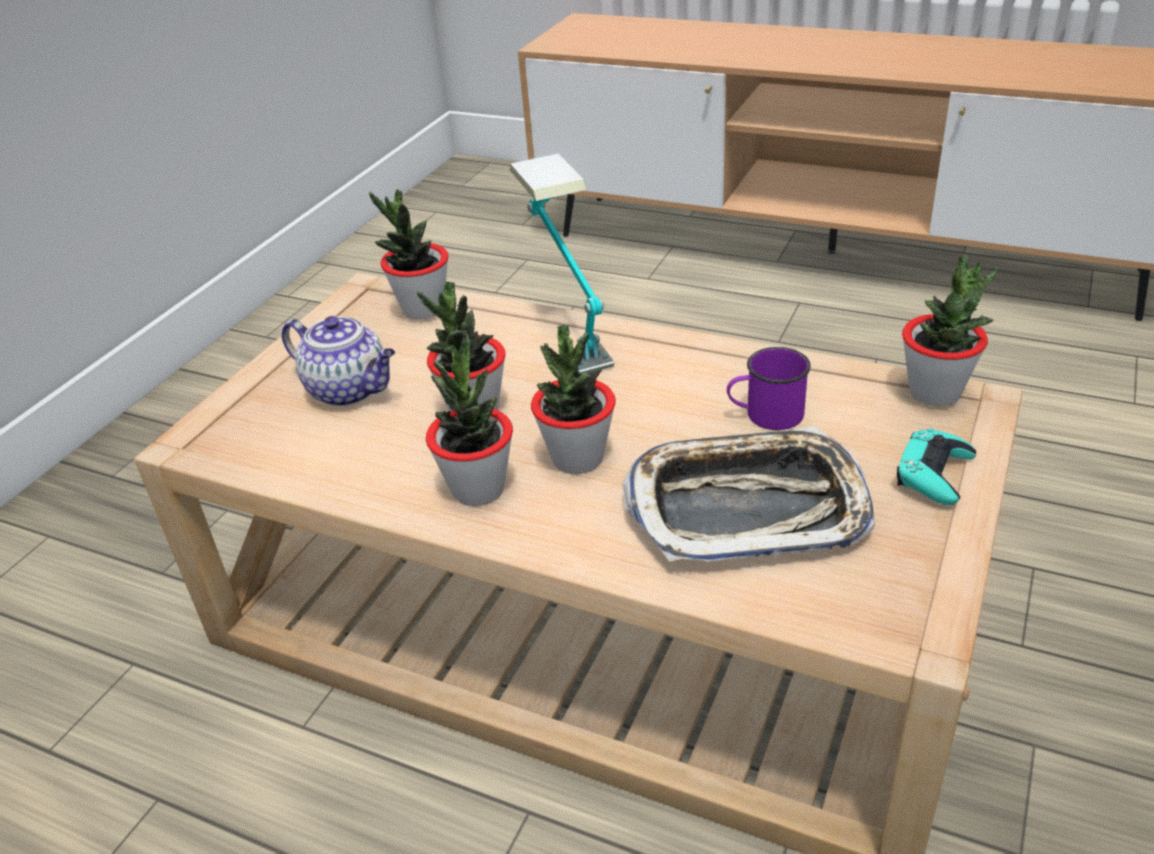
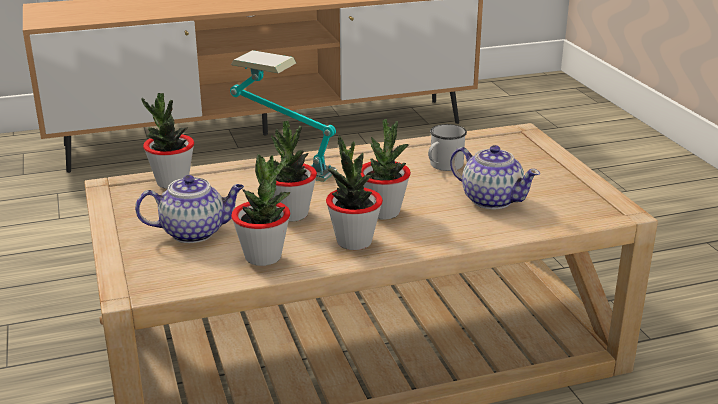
camera: 45 degrees left, 10 degrees down
(747, 507) = (491, 200): tray -> teapot
(765, 415) = (443, 166): purple mug -> white mug
(933, 474) = (545, 161): turquoise game controller -> none
(935, 392) = (501, 134): potted plant -> potted plant (263, 257)

